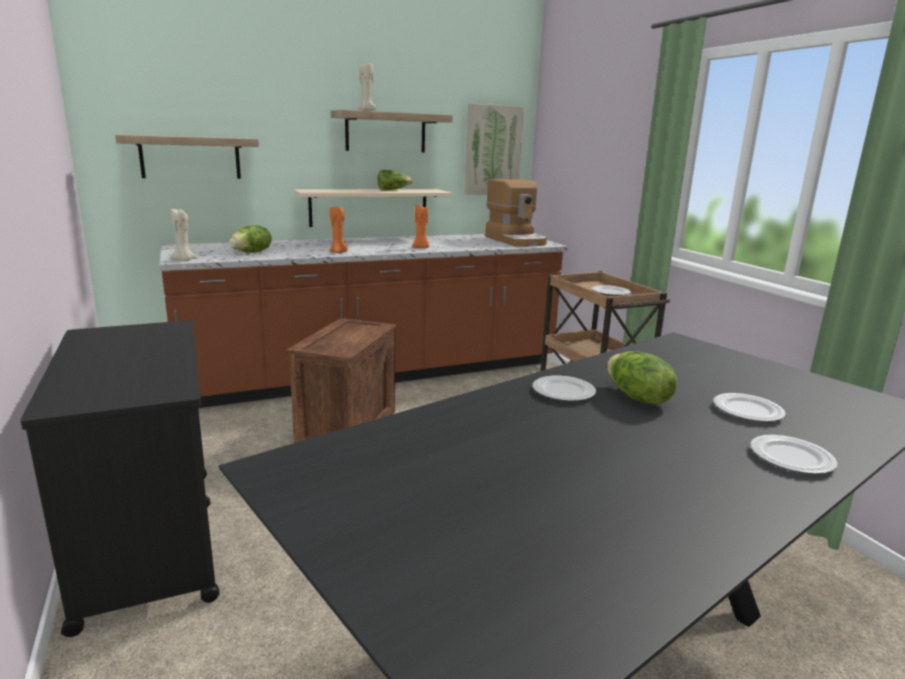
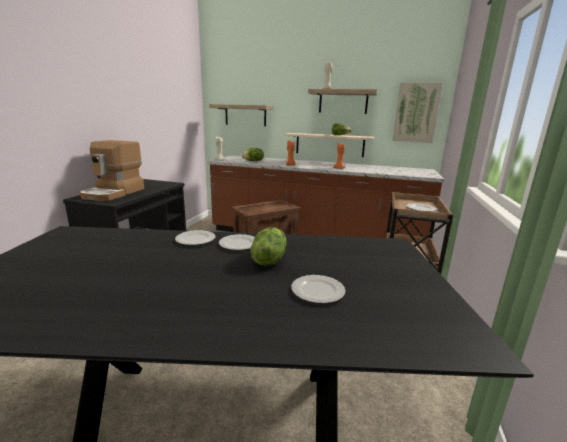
camera: 40 degrees right, 0 degrees up
(516, 240) = (414, 172): coffee machine -> coffee machine (114, 193)
(791, 459) = (259, 325): plate -> plate (195, 240)

